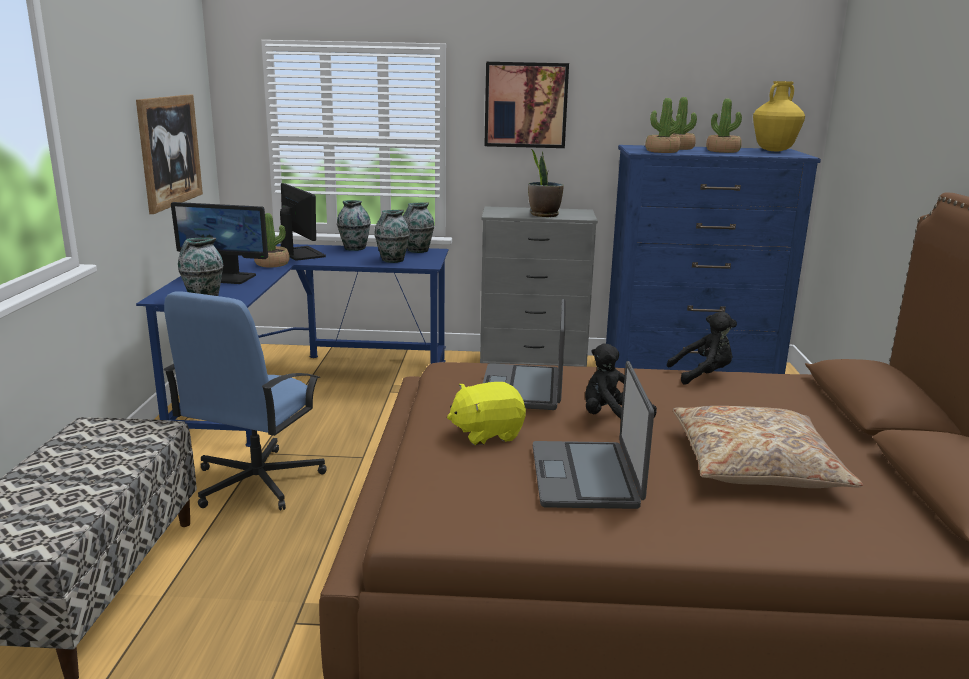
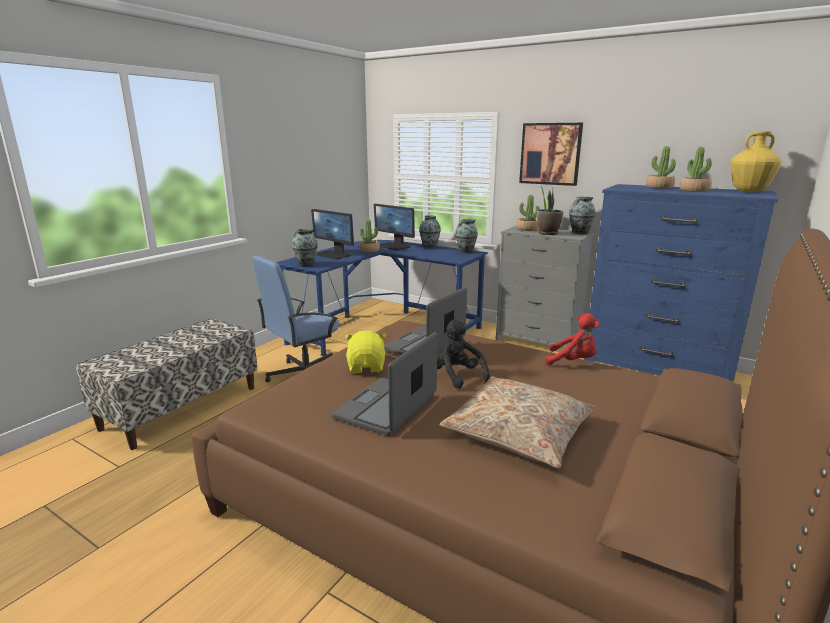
camera: 30 degrees right, 0 degrees up
(170, 151) = (324, 180): picture -> none
(300, 253) = (394, 246): monitor -> monitor turned 135 degrees clockwise
(392, 260) = (440, 255): vase -> vase (579, 233)
(487, 433) = (367, 367): yellow plush toy -> yellow plush toy turned 75 degrees clockwise
(662, 151) = (636, 189): potted plant -> potted plant (527, 229)
(703, 375) = (573, 362): black plush toy -> red plush toy

